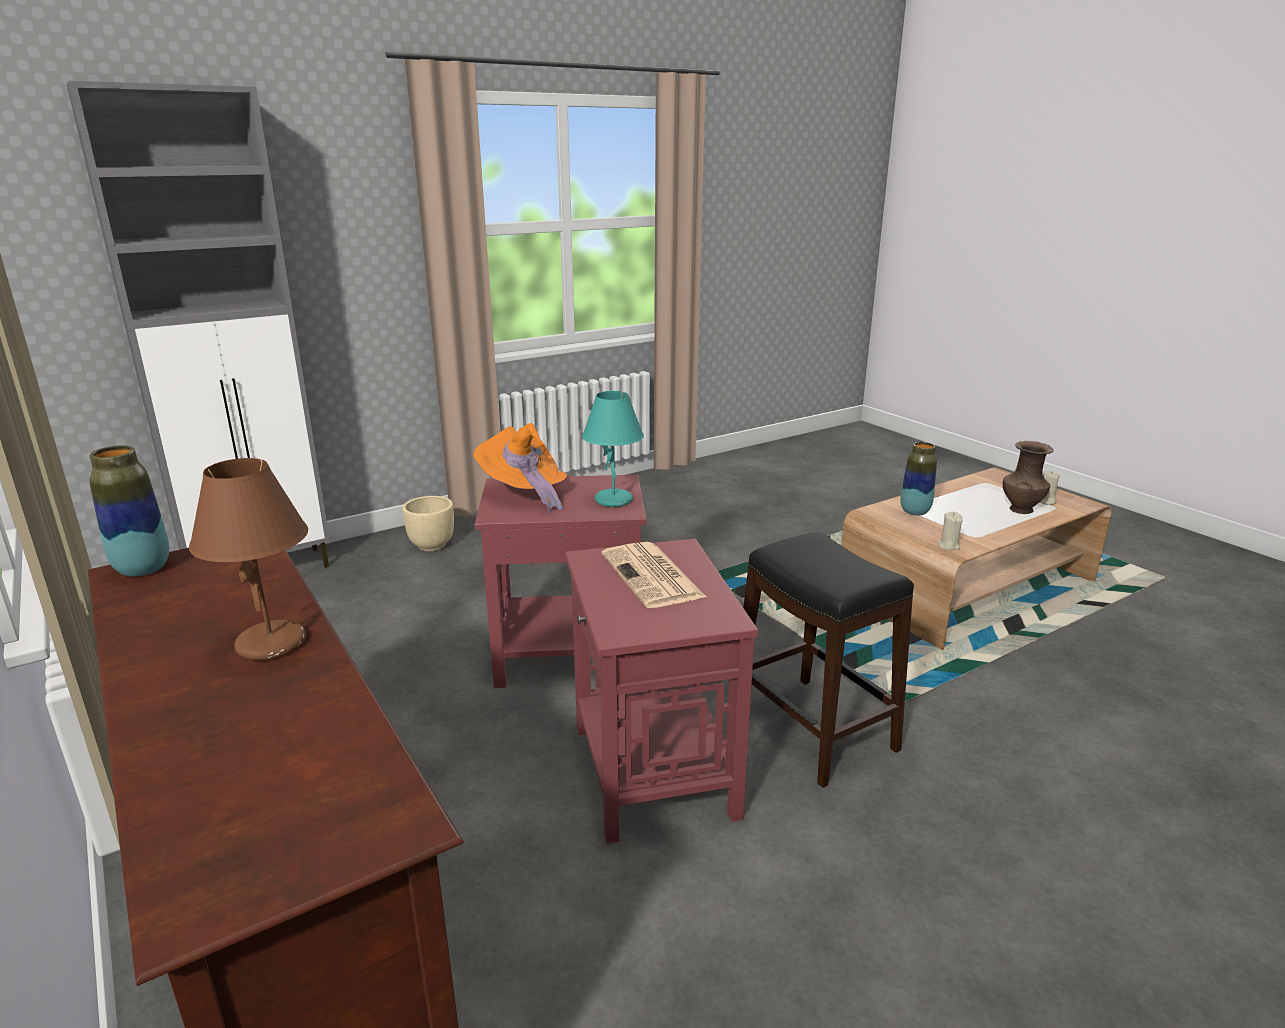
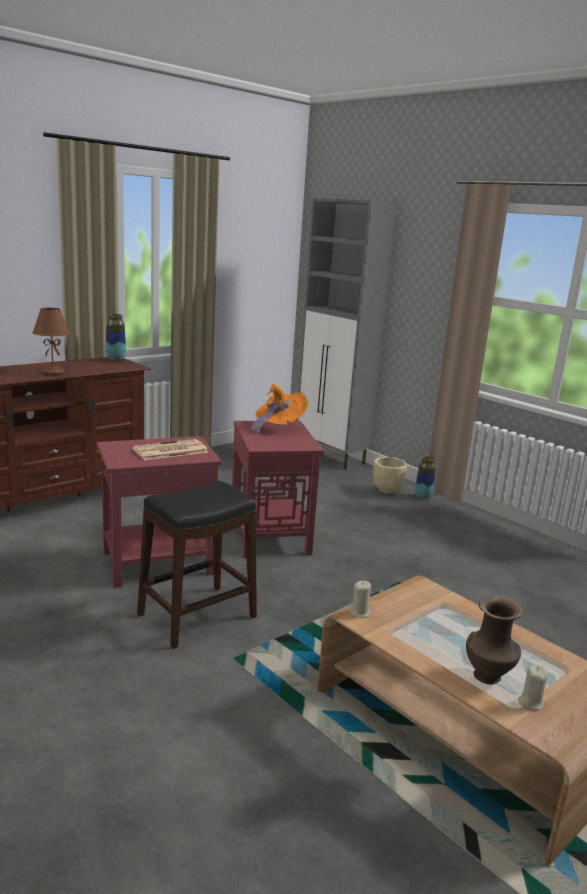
camera: 80 degrees right, 5 degrees down
(614, 500) = (274, 444): turquoise table lamp -> none
(914, 512) = (436, 606): vase -> vase (423, 496)

